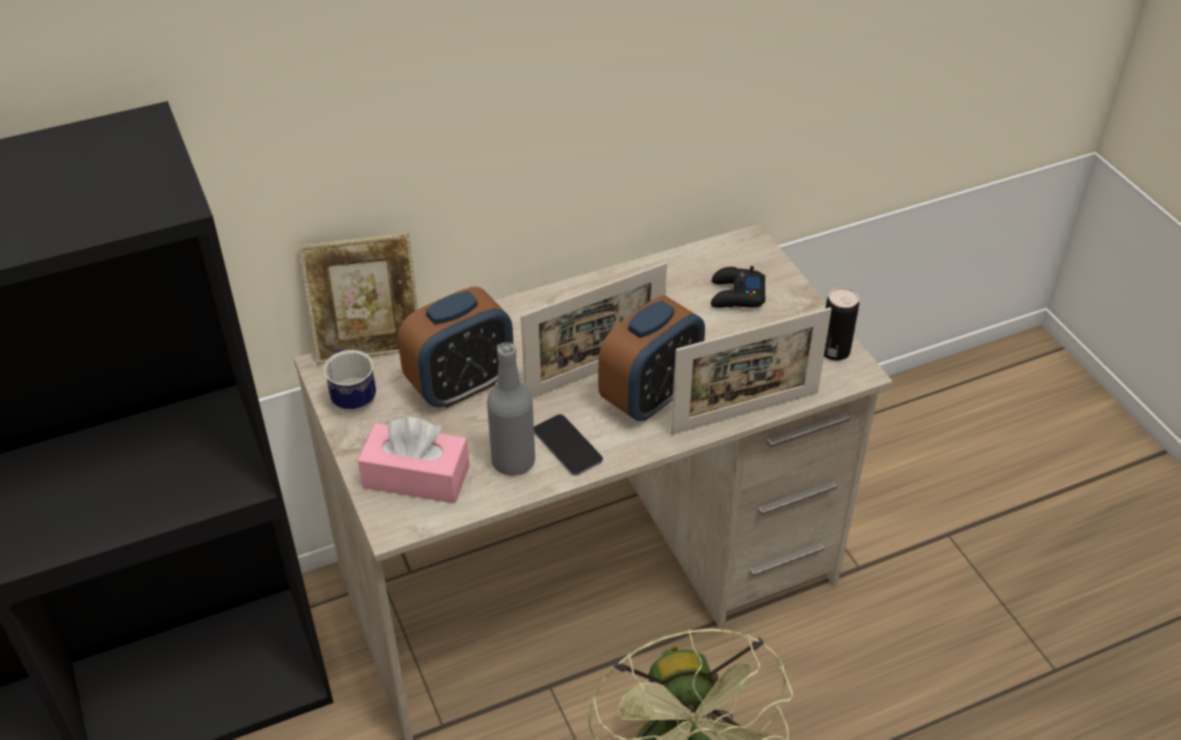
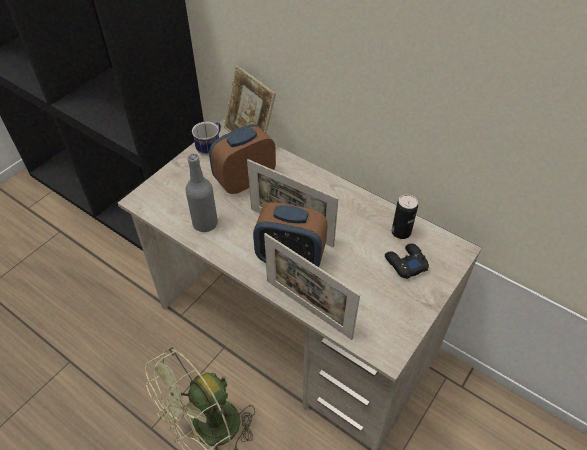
camera: 60 degrees right, 5 degrees up
(416, 477) = (173, 193): pink tissue box -> none
(461, 385) = (244, 180): alarm clock -> alarm clock turned 120 degrees clockwise
(567, 445) = (230, 240): phone -> none
(834, 351) = (397, 334): can -> can (401, 232)

